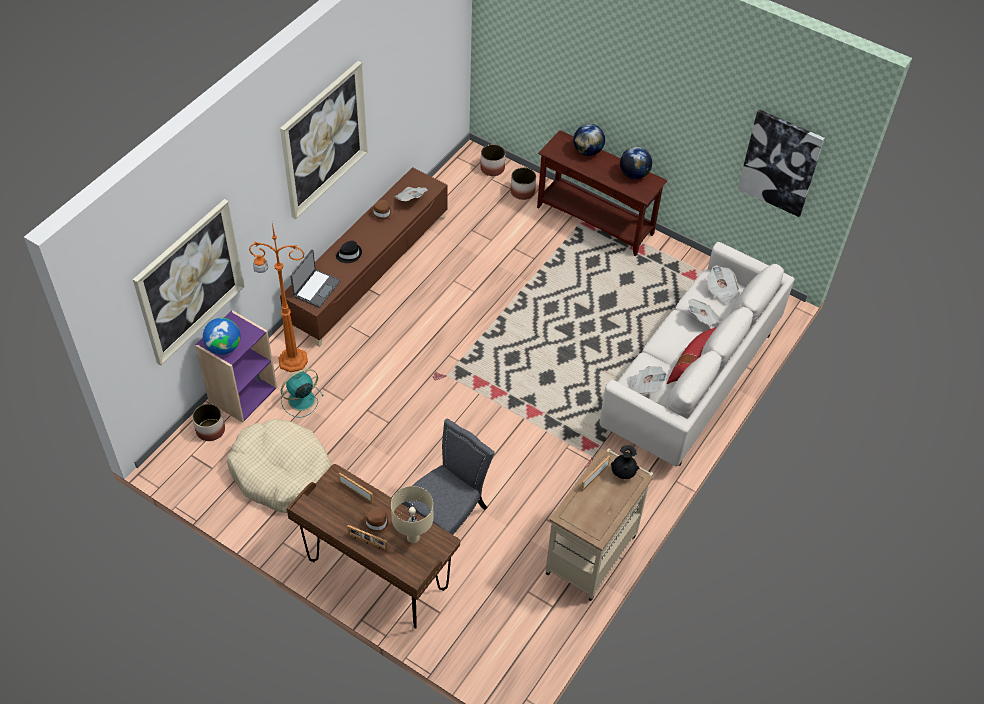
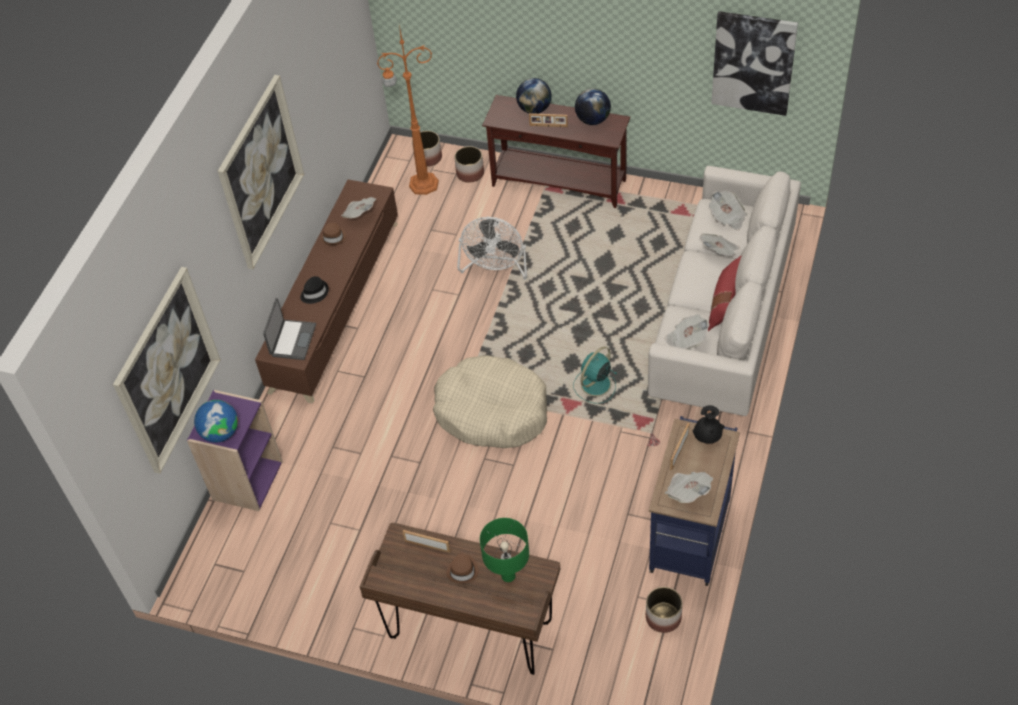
camera: 10 degrees left, 0 degrees up
(210, 430) = (226, 530): planter -> planter (663, 617)
(282, 473) = (323, 553): beige dog bed -> beige dog bed (492, 411)
(291, 360) = (287, 427): orange floor lamp -> orange floor lamp (422, 184)
(300, 400) = (314, 467): turquoise fan -> turquoise fan (595, 385)
(367, 542) = (462, 596): picture frame -> picture frame (548, 126)
(413, 538) = (508, 576): beige table lamp -> green table lamp
(447, 519) = (522, 546): grey chair -> none
(513, 275) = (493, 265): none -> white fan
(588, 514) = (688, 492): none -> newspaper
(593, 552) = (690, 534): beige cart -> blue cart

